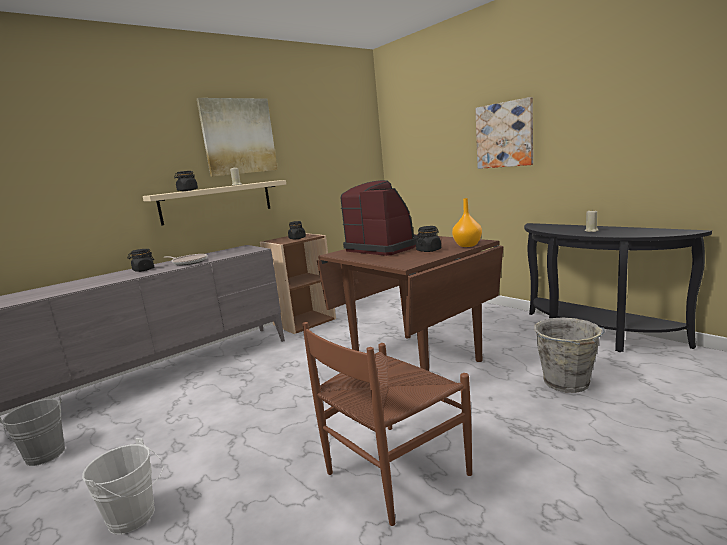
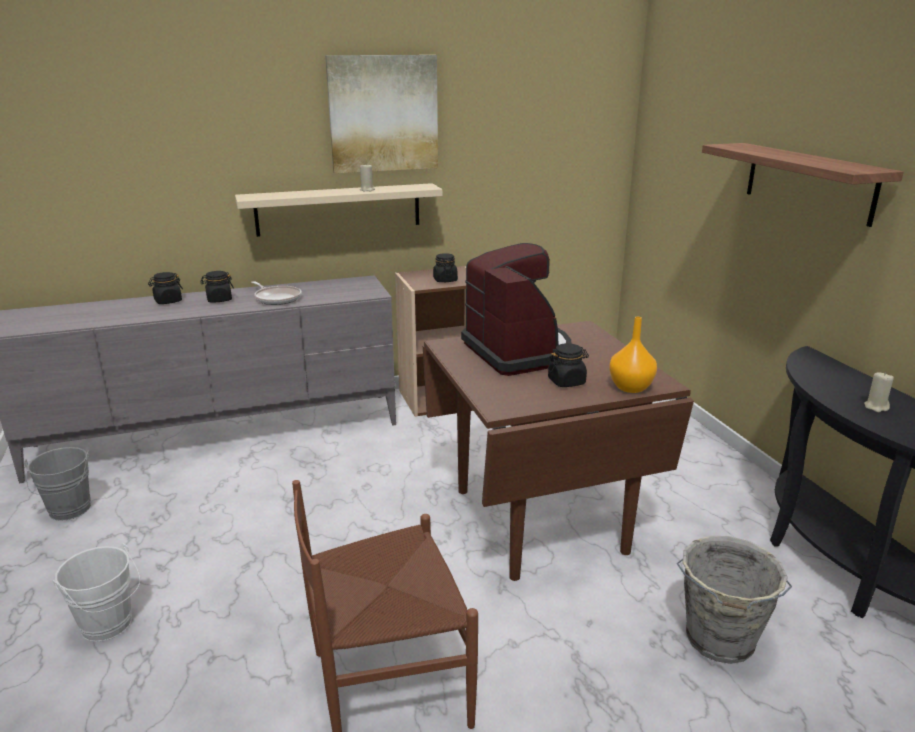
camera: 20 degrees right, 10 degrees up
(187, 190) = (294, 194): black jar -> black jar (168, 301)
(504, 135) = (808, 182): picture -> shelf

